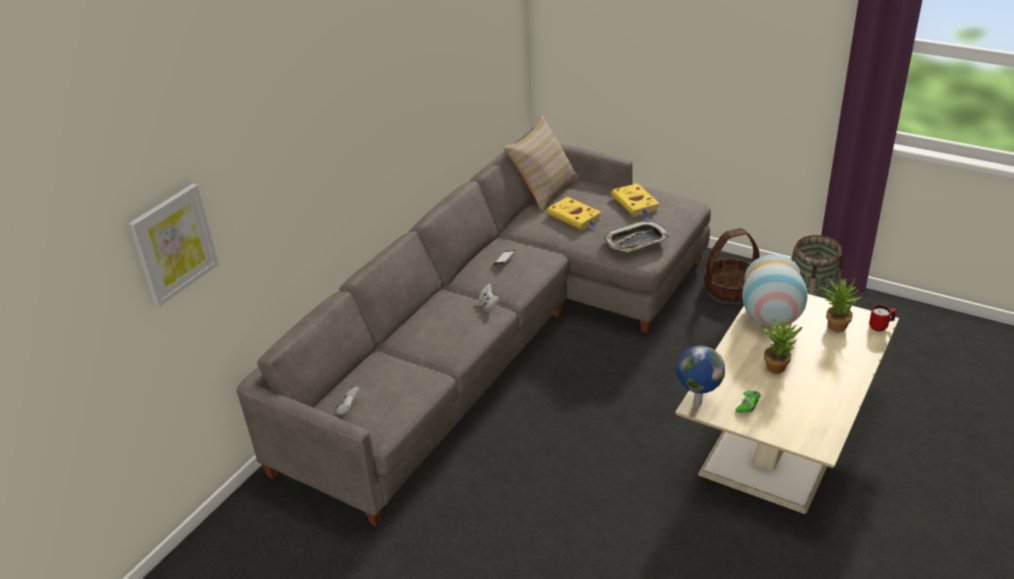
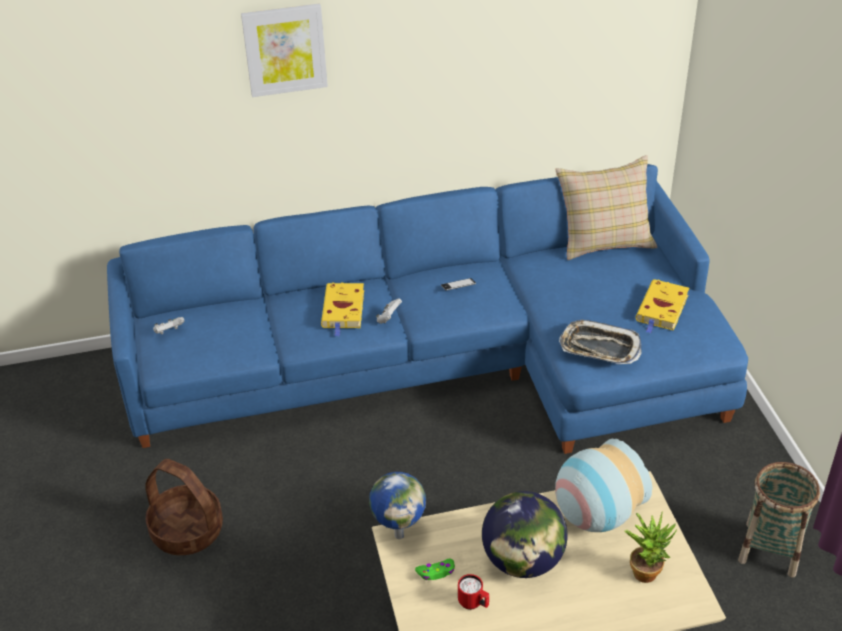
camera: 45 degrees right, 5 degrees up
(173, 244) = (57, 107): picture -> picture (285, 49)
(503, 332) = (447, 361): grey sofa -> blue sofa
(575, 217) = (584, 286): yellow book -> yellow book (343, 310)
(730, 289) = (713, 471): basket -> basket (188, 531)
(777, 365) = (522, 561): potted plant -> globe
(881, 326) = (689, 609): red mug -> red mug (473, 603)

